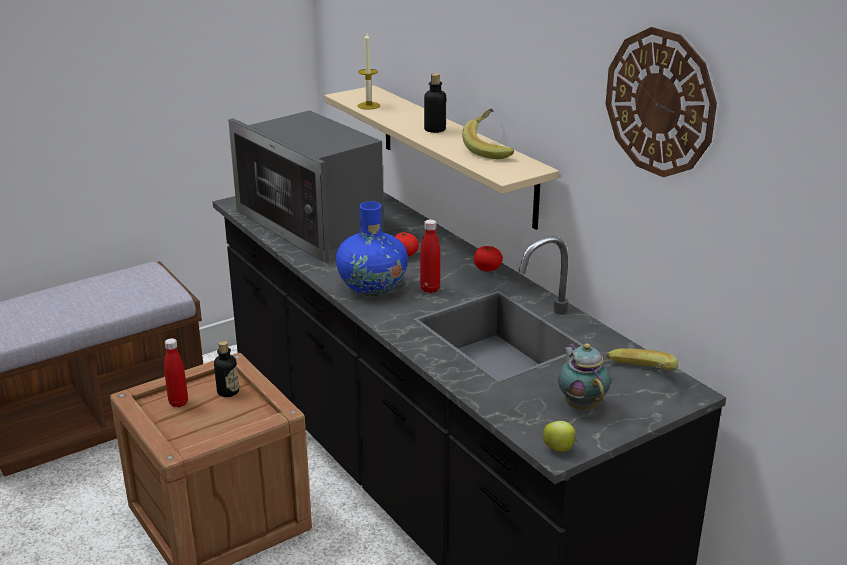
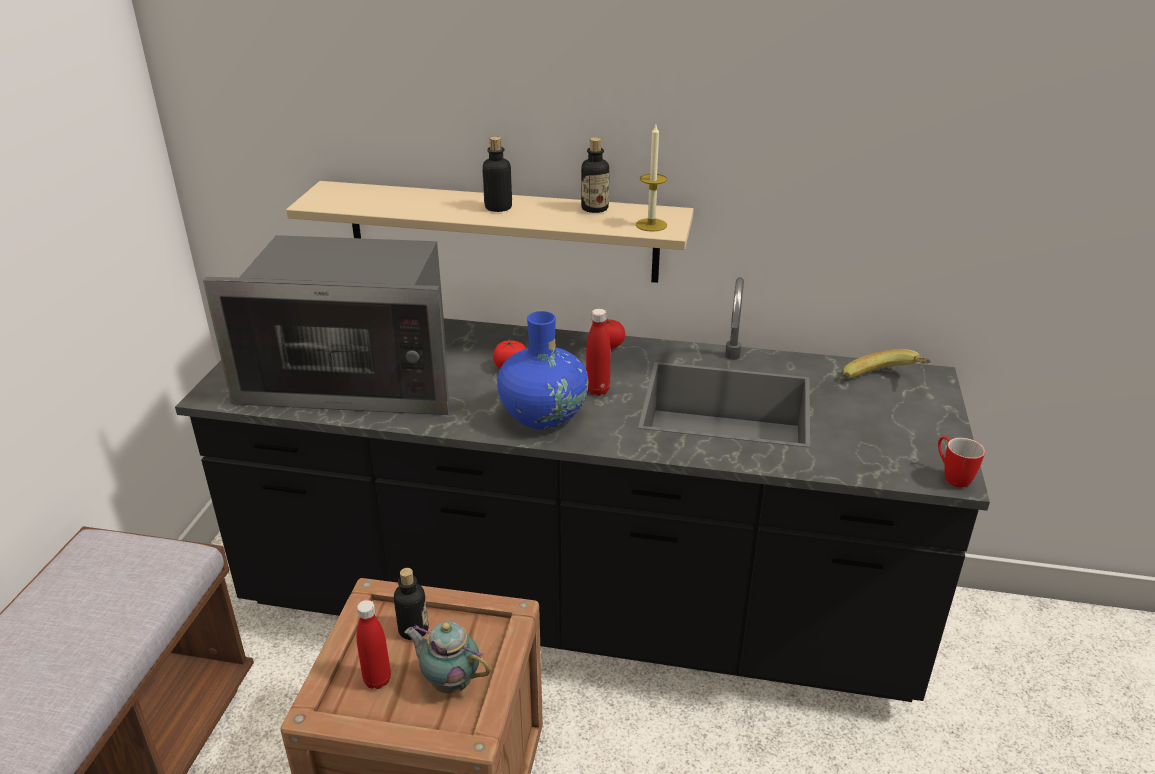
camera: 45 degrees left, 5 degrees up
(368, 106) = (369, 205): candle -> candle (651, 225)
(491, 149) = (594, 208): banana -> bottle
(559, 448) = (951, 477): apple -> mug
(581, 404) = (894, 429): teapot -> teapot (449, 682)
(660, 102) = (854, 99): wall clock -> none

